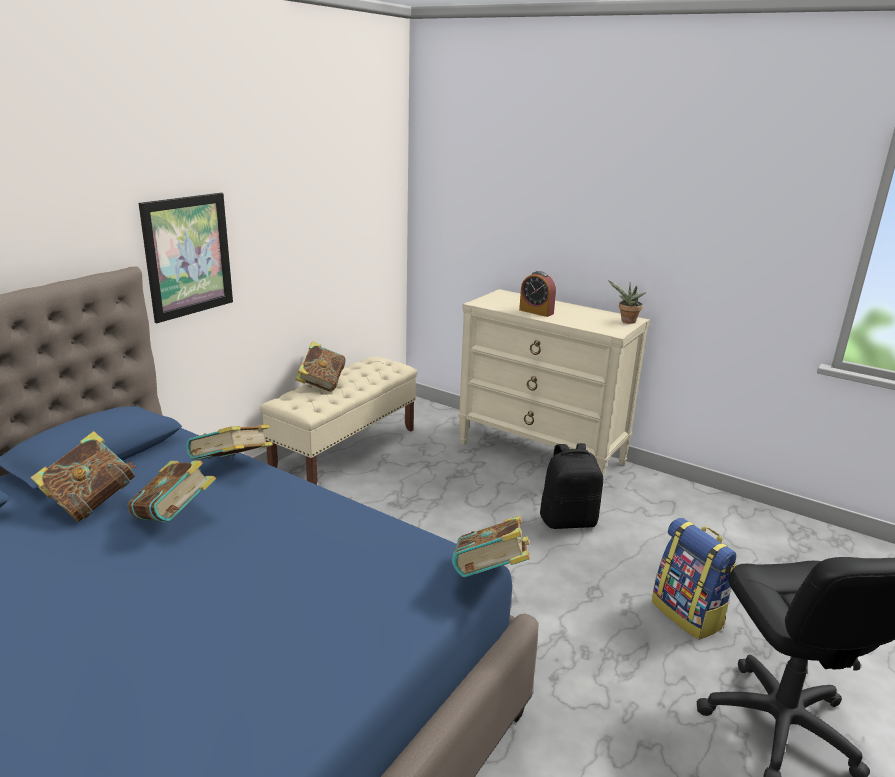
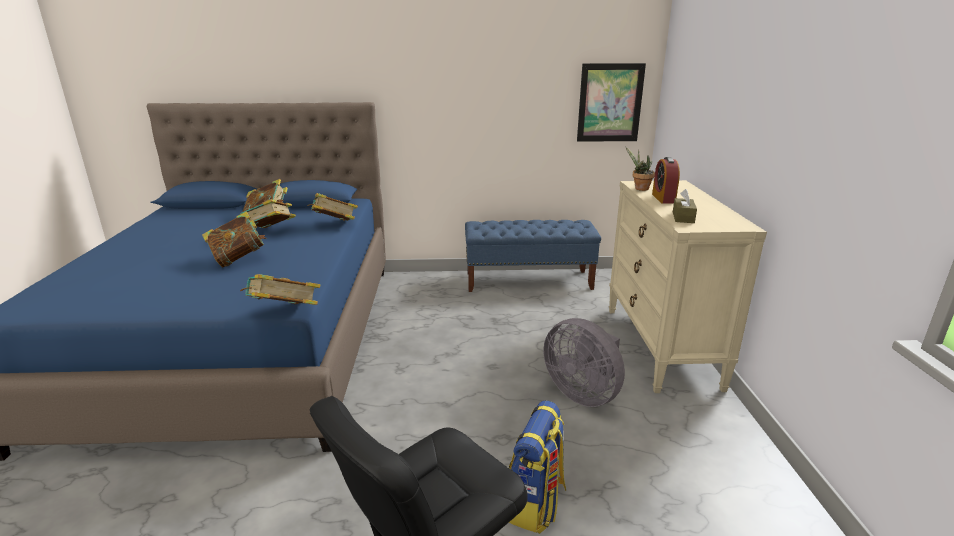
camera: 55 degrees right, 0 degrees up
(188, 256) = (418, 104): picture -> picture (610, 103)
(321, 384) = (514, 222): book -> book (238, 259)
(345, 449) = (529, 281): beige bench -> blue bench
(568, 520) = (583, 393): black backpack -> grey fan
(590, 324) = (683, 217): none -> brown tissue box
(626, 321) = (730, 225): potted plant -> potted plant (639, 188)

